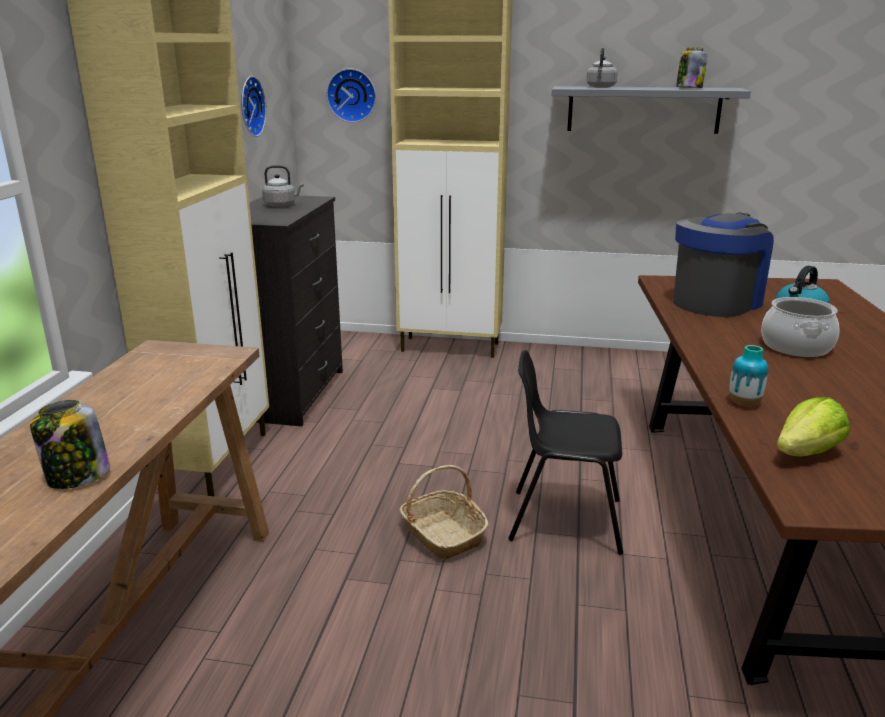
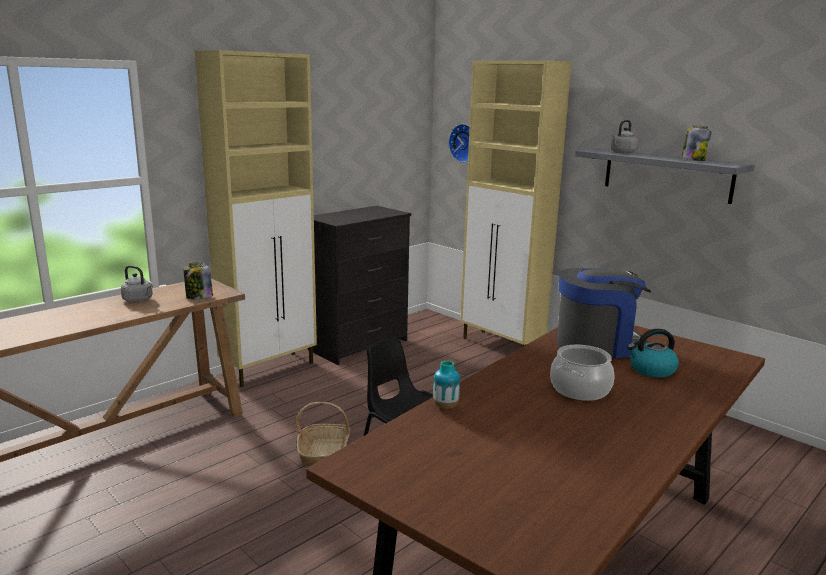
camera: 35 degrees right, 5 degrees down
(77, 477) = (70, 326): jar -> jar (199, 297)
(249, 106) = (372, 145): wall clock -> none
(281, 205) = (366, 213): grey kettle -> grey kettle (139, 300)
(806, 453) = (412, 444): lettuce -> none

